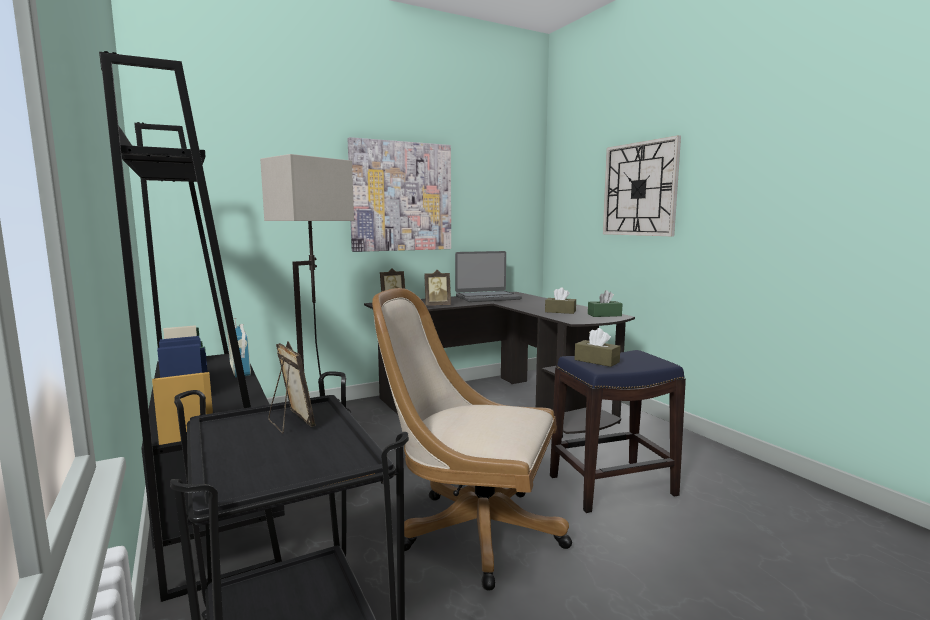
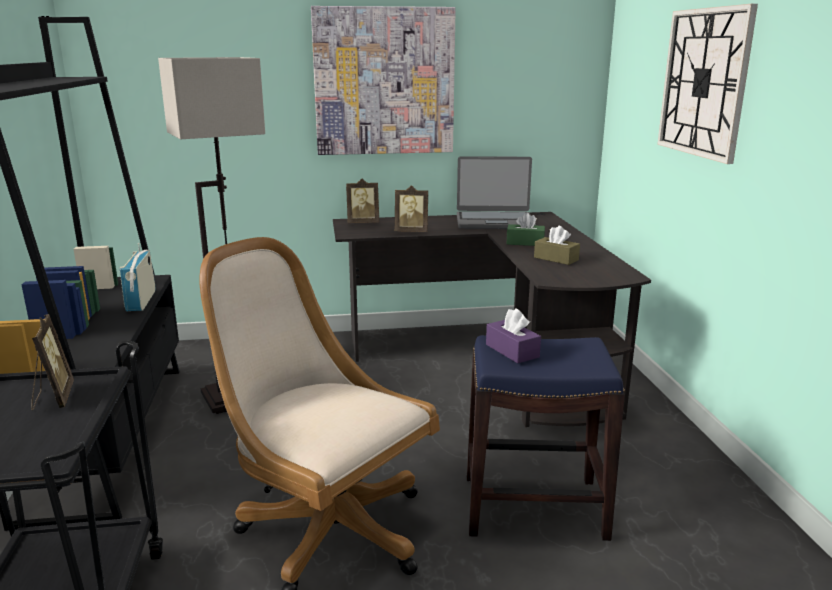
camera: 20 degrees right, 10 degrees up
(596, 361) = (512, 351): brown tissue box -> purple tissue box
(604, 315) = (609, 272): green tissue box -> green tissue box (525, 242)

